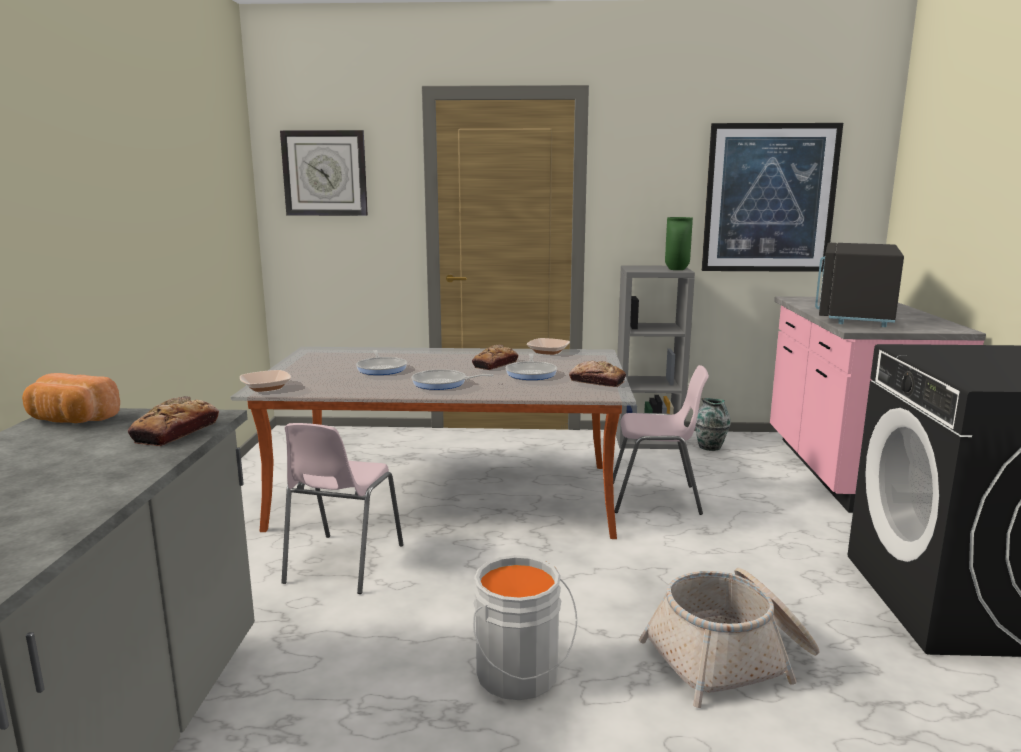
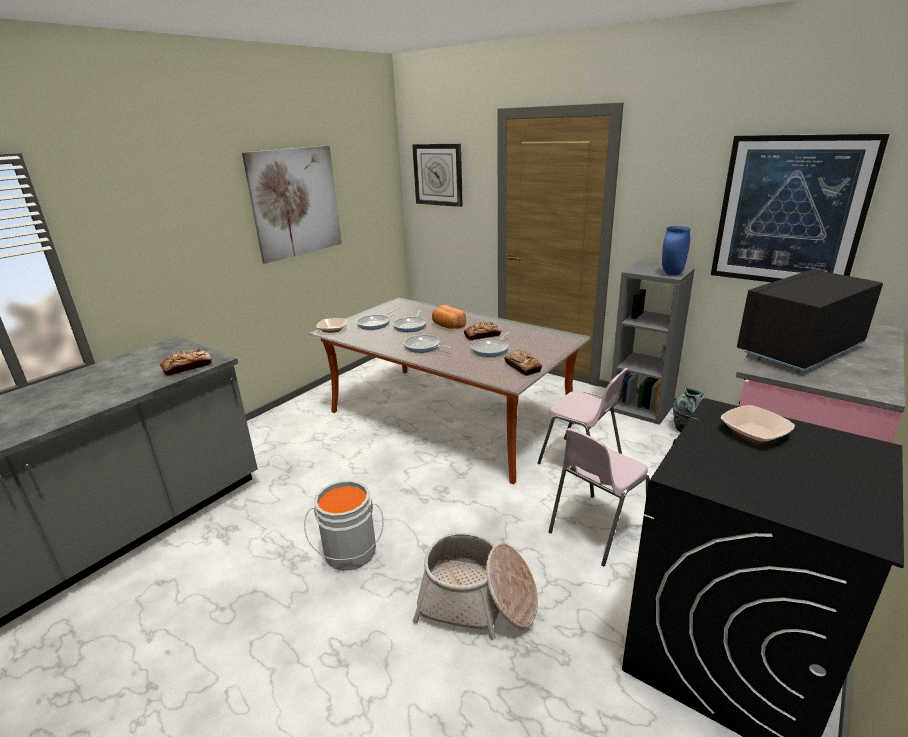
camera: 35 degrees right, 10 degrees up
(70, 420) = (168, 348): bread -> bread (447, 326)
(158, 194) = (295, 202): none -> picture
(323, 373) = (375, 324): none -> frying pan
(342, 564) = (346, 446): pink chair -> pink chair (597, 529)
(548, 351) = (537, 330): bowl -> bowl (754, 433)
(677, 269) = (672, 274): green vase -> blue vase

